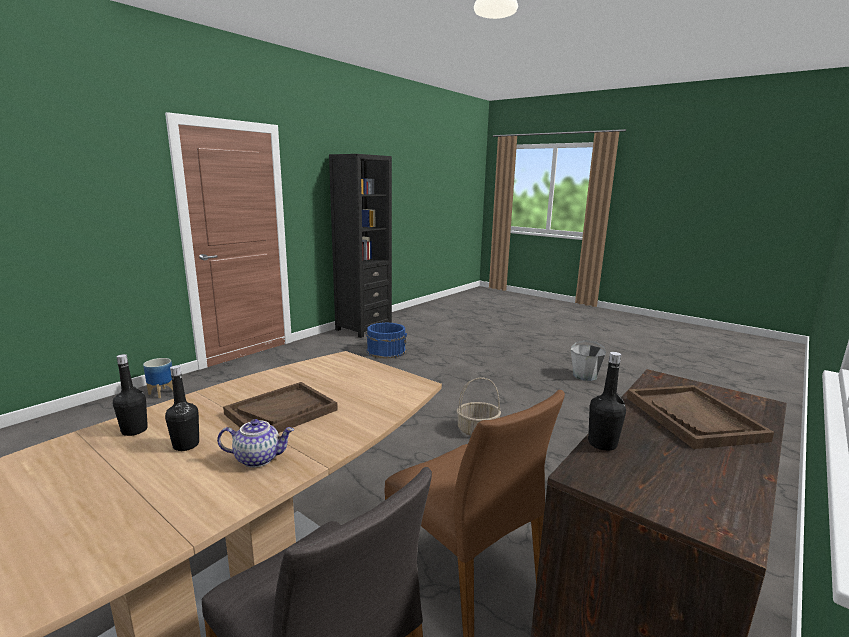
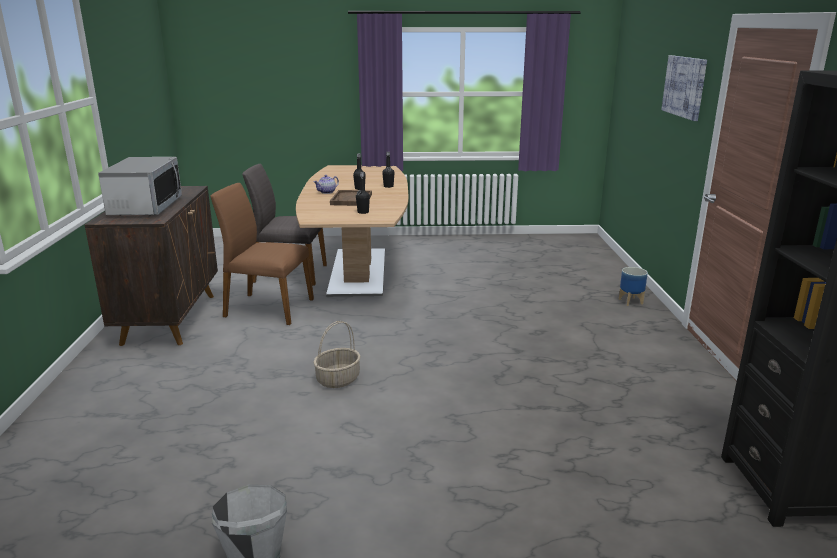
camera: 140 degrees right, 5 degrees up
(93, 177) = (684, 86): none -> picture
(386, 351) = (619, 445): blue bucket -> none
(602, 444) = (189, 194): black bottle -> black bottle (363, 212)
(693, 418) = (145, 207): brown tray -> microwave

